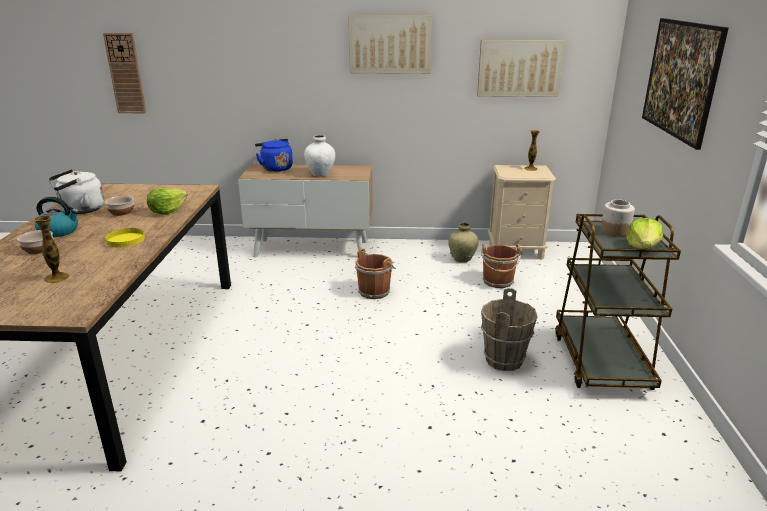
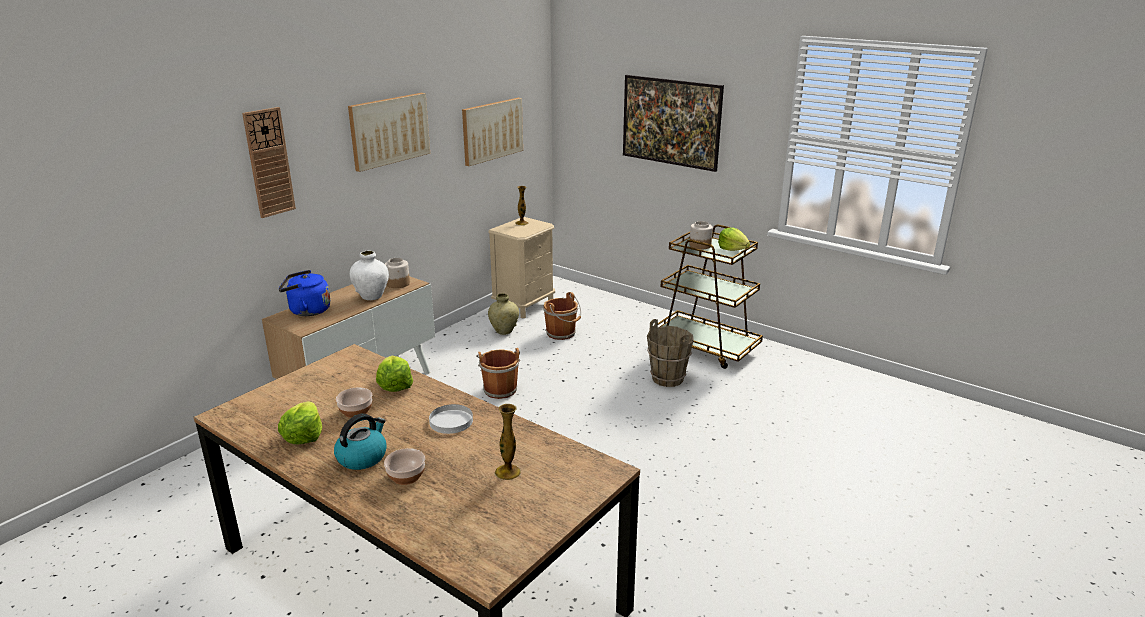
camera: 55 degrees left, 0 degrees up
(80, 210) = (303, 435): white kettle -> lettuce
(125, 74) = (59, 251): wall clock -> wall clock (269, 162)
(125, 240) = (451, 421): yellow plate -> white plate
(352, 173) = (398, 284): none -> jar

